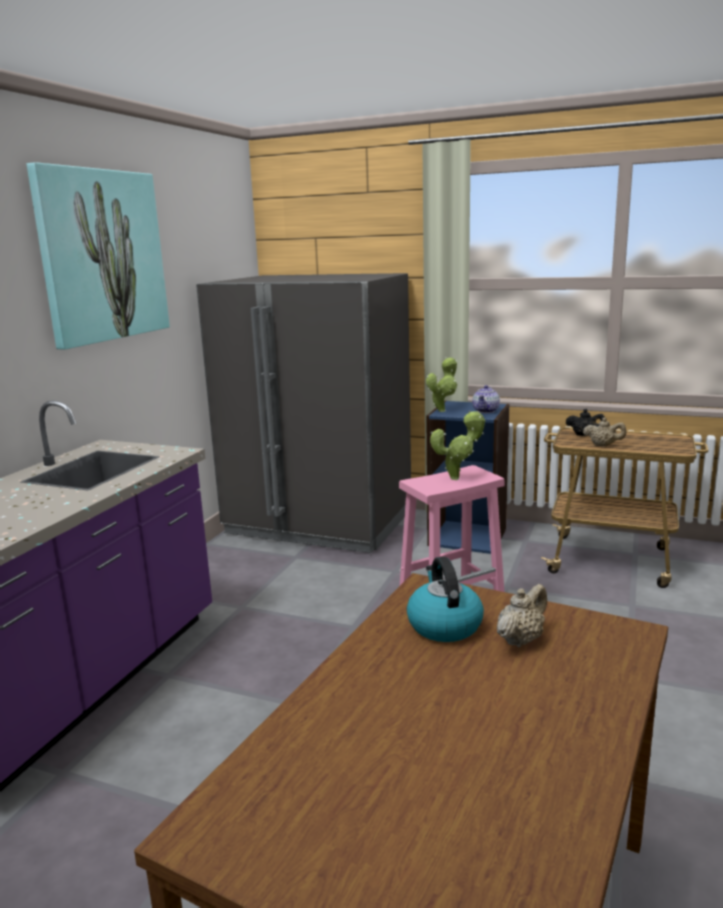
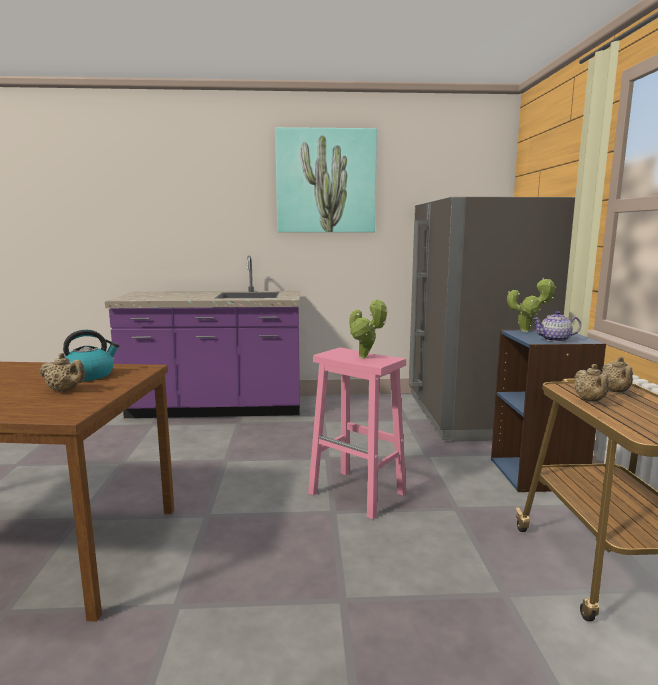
camera: 65 degrees right, 5 degrees down
(584, 435) = (616, 391): black teapot -> beige teapot

